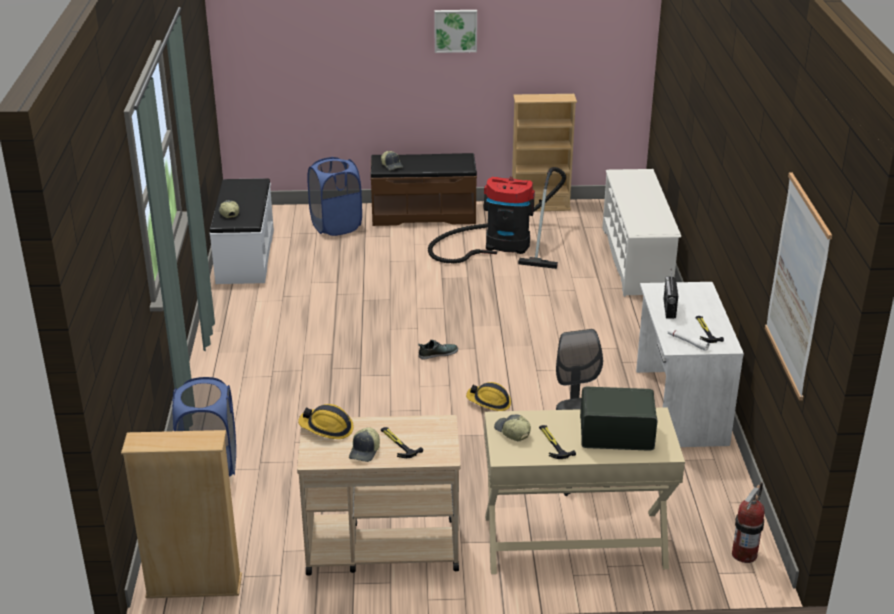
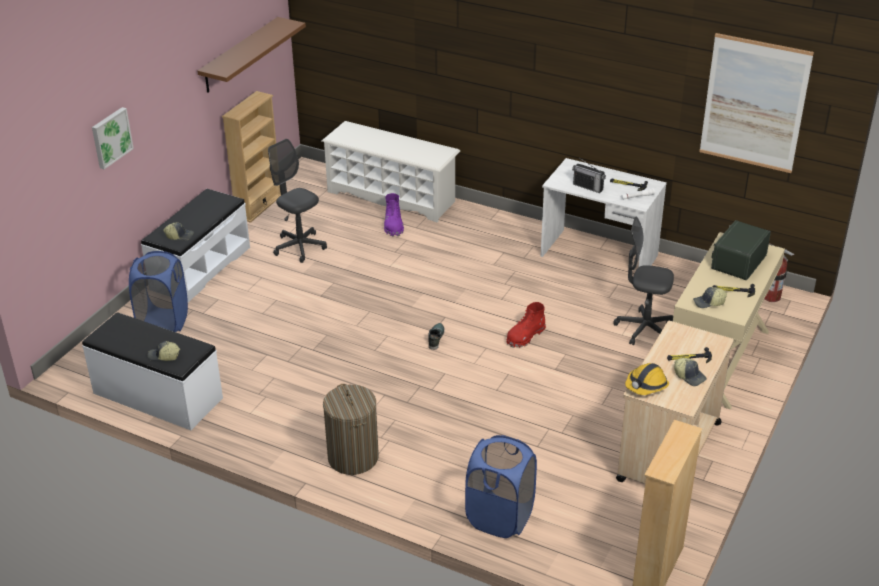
camera: 60 degrees left, 5 degrees up
(236, 366) = (353, 457): none -> laundry basket
(423, 214) = (200, 268): brown bench -> white bench
(455, 30) = (173, 79): picture -> picture (110, 137)
(489, 402) = (525, 336): hard hat -> red boot
(502, 244) = (299, 247): vacuum cleaner -> grey office chair
(562, 49) = (240, 55): none -> brown shelf
(588, 276) = (393, 226): none -> purple boot

